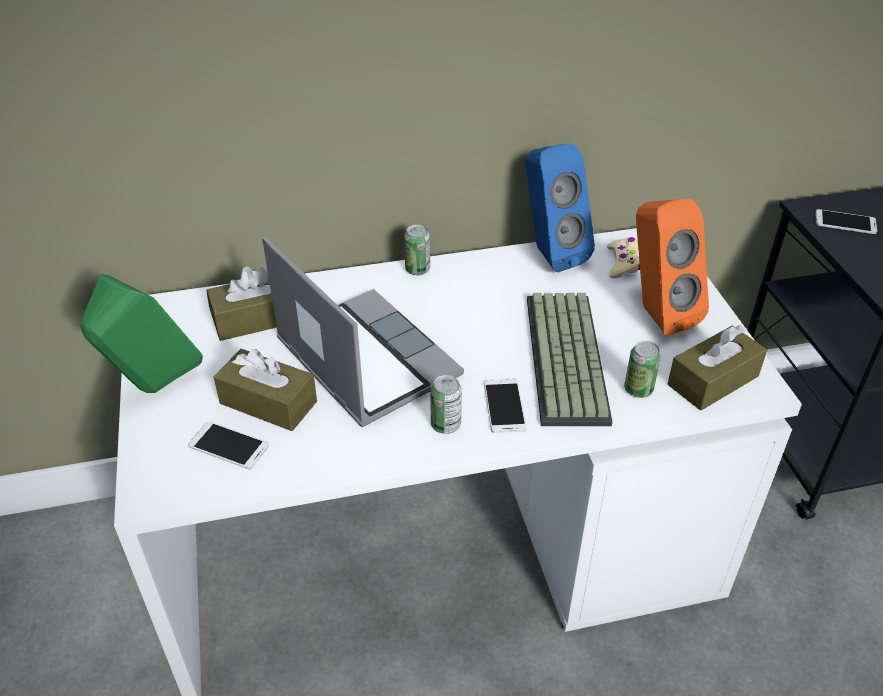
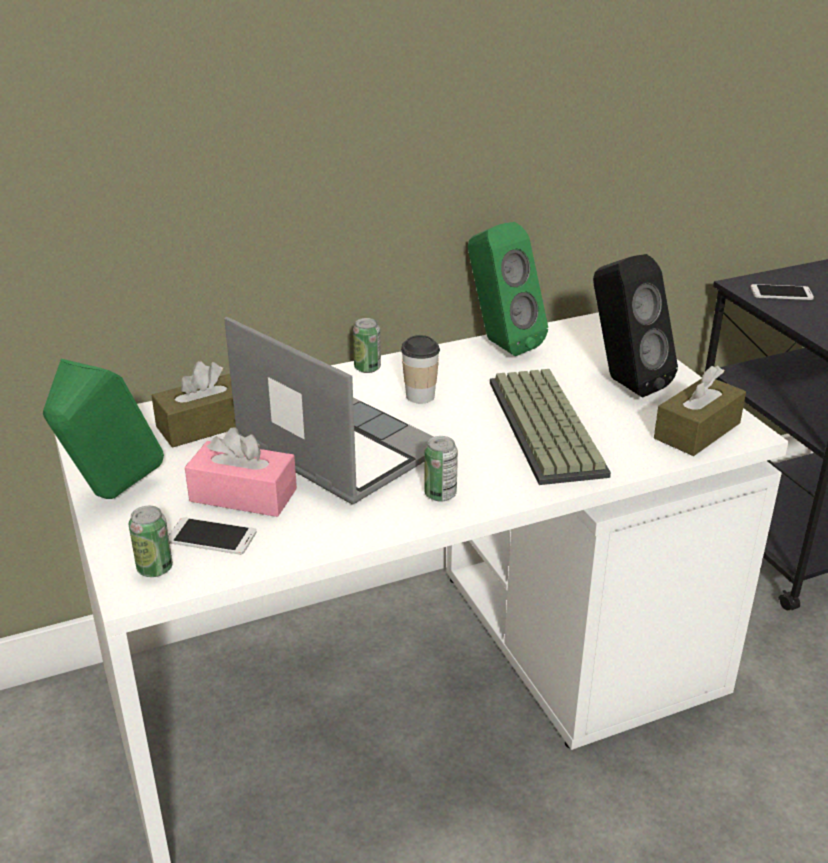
camera: 10 degrees left, 10 degrees down
(268, 402) = (243, 495): brown tissue box -> pink tissue box
(457, 308) = (420, 396): none -> cup
(504, 406) = (496, 472): phone -> none
(549, 254) = (500, 344): blue speaker -> green speaker
(623, 263) = (577, 345): beige game controller -> none
(638, 389) = (626, 445): can -> can (155, 568)
(656, 314) = (623, 383): orange speaker -> black speaker

